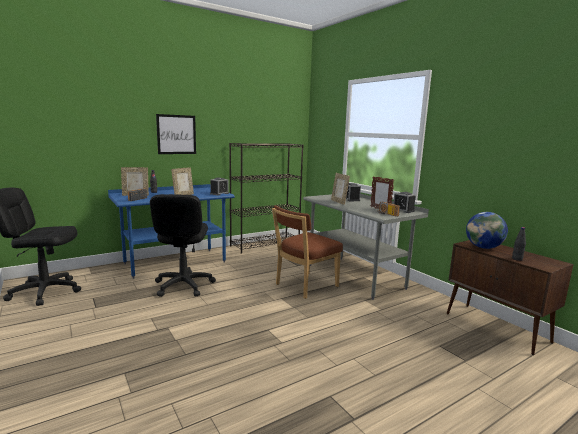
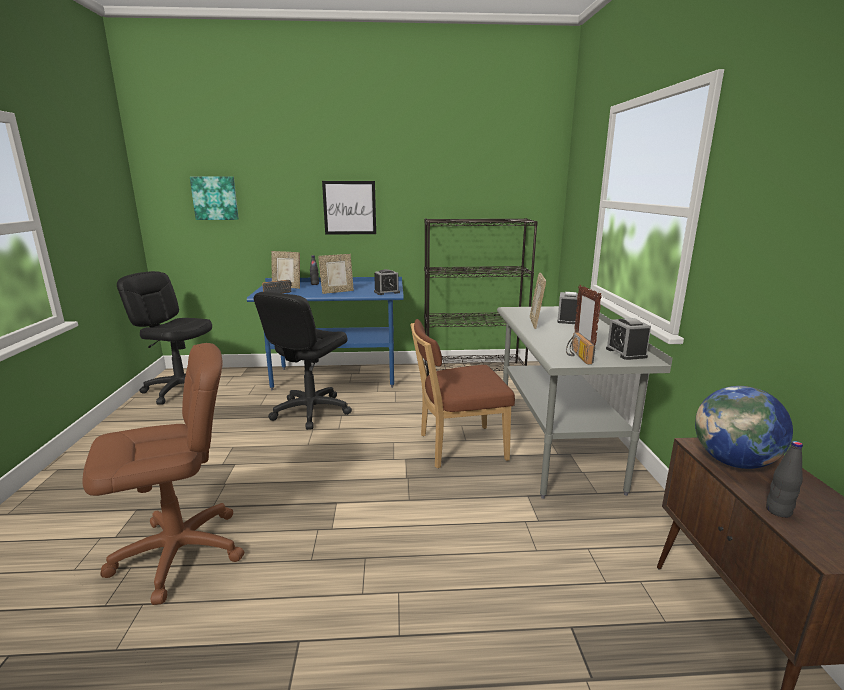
camera: 30 degrees right, 5 degrees up
(63, 124) = (215, 198): none -> picture
(198, 384) = (180, 553): none -> brown office chair

